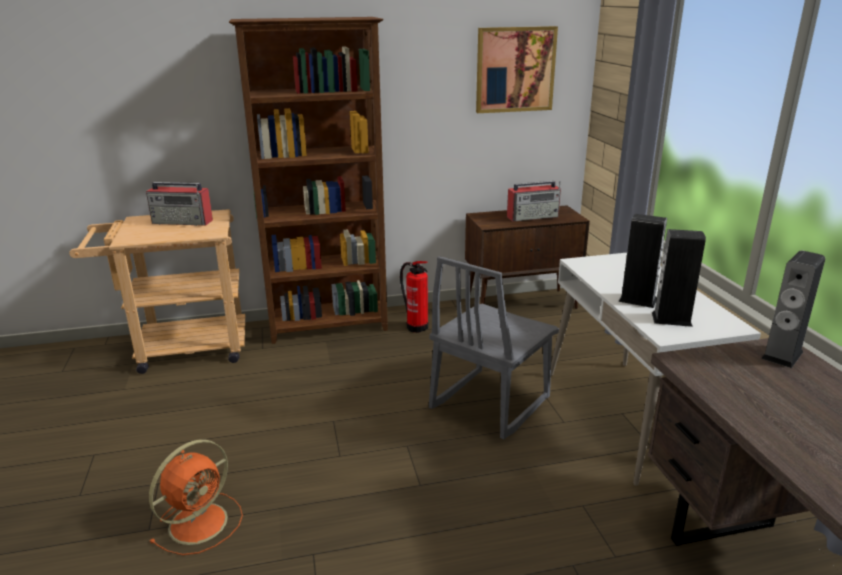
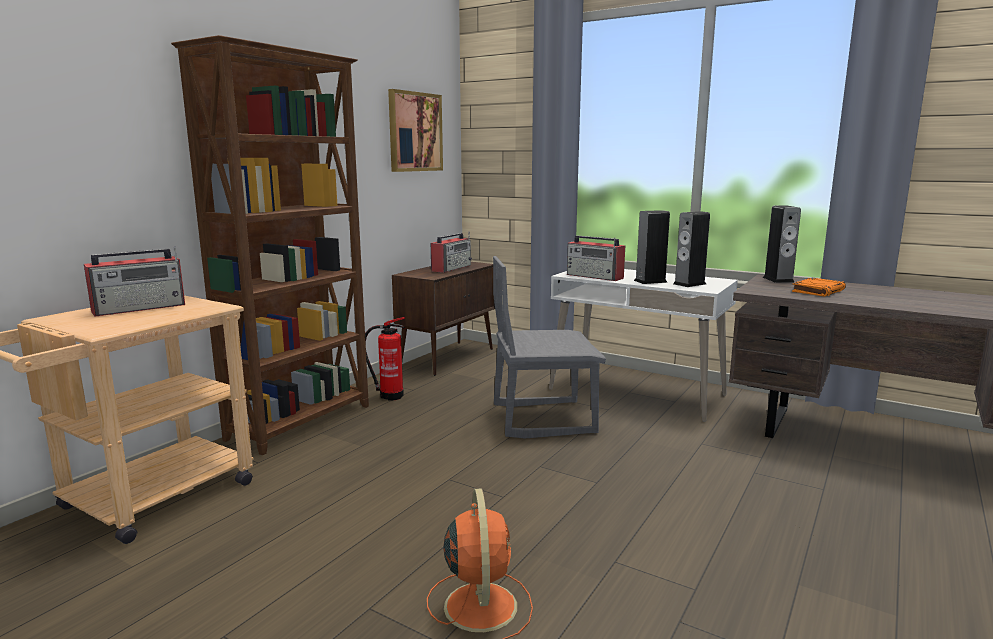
camera: 45 degrees left, 10 degrees down
(488, 403) = (543, 418): grey chair -> grey chair turned 90 degrees clockwise
(598, 274) = (595, 277): none -> radio
(774, 394) = (818, 291): none -> orange book

